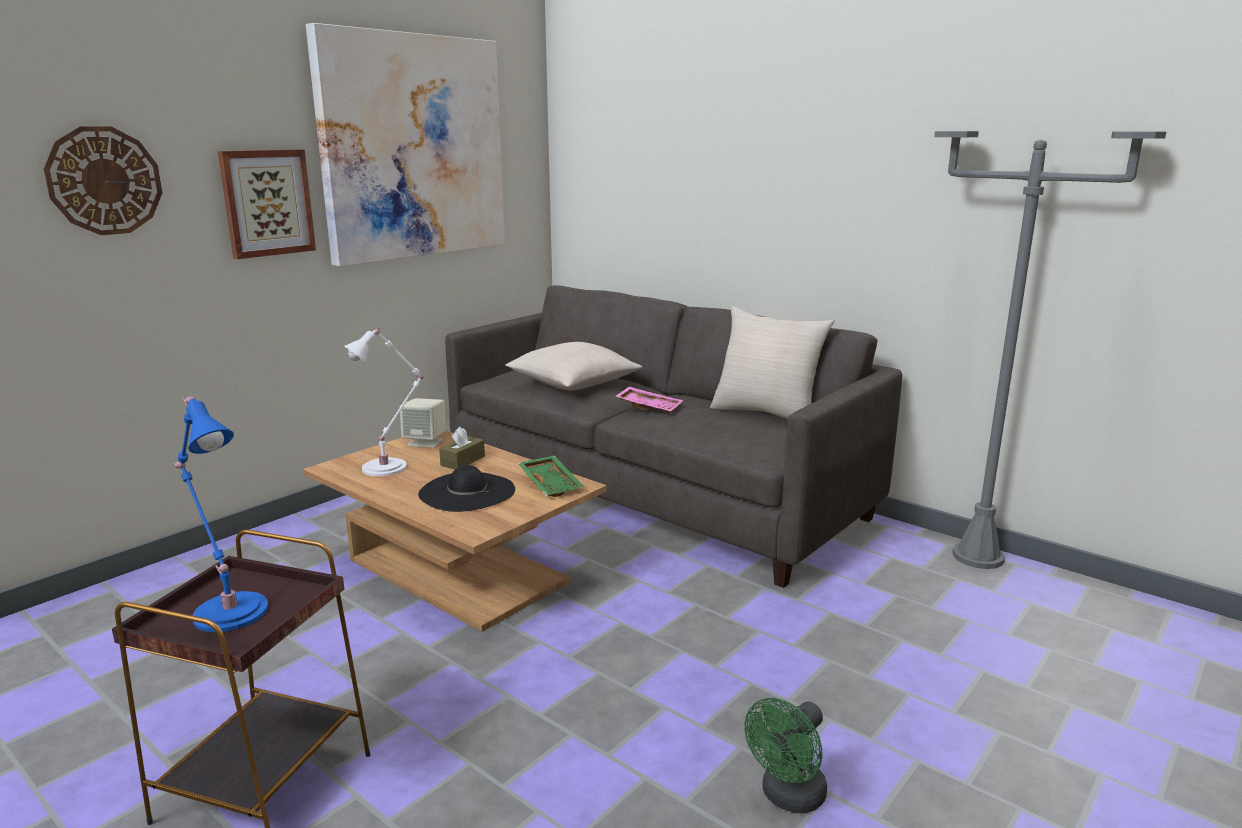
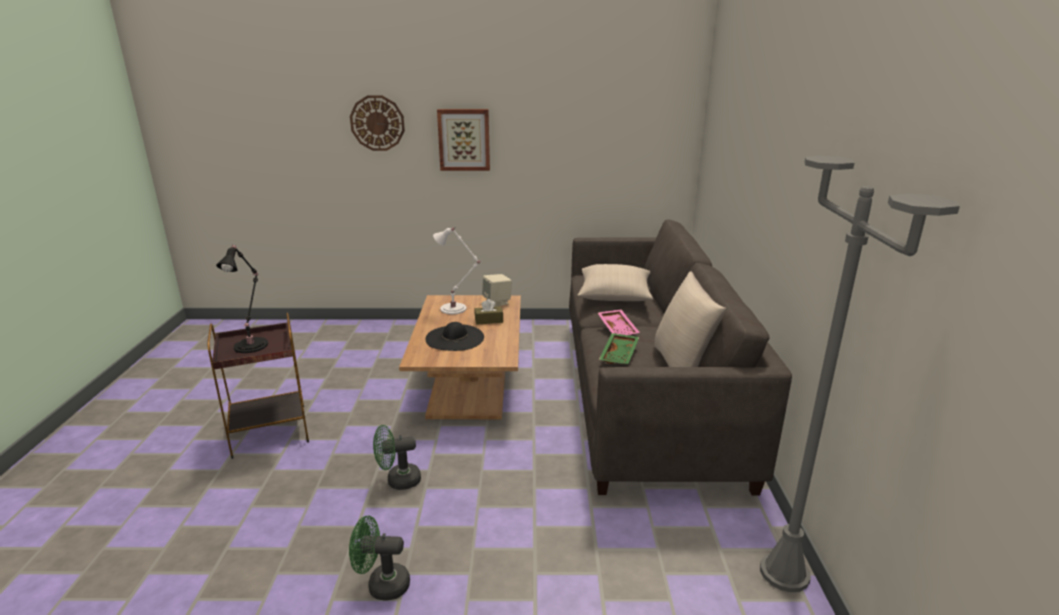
camera: 50 degrees right, 5 degrees up
(229, 610) = (252, 344): blue table lamp -> black table lamp
(413, 147) = (572, 109): picture -> none
(552, 484) = (495, 353): green tray -> green tray (620, 355)
(589, 705) = (398, 481): none -> green fan

